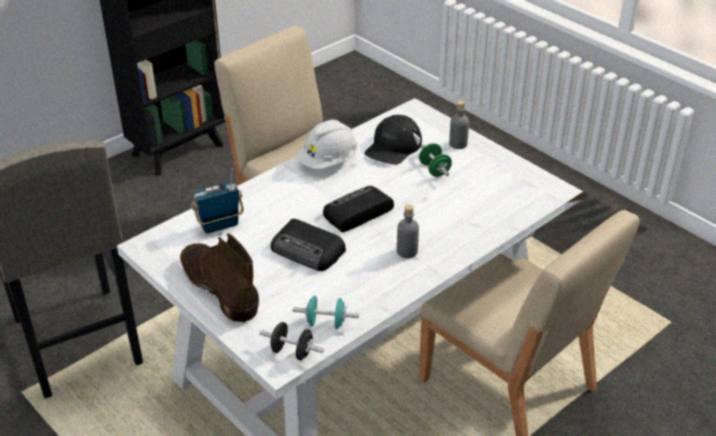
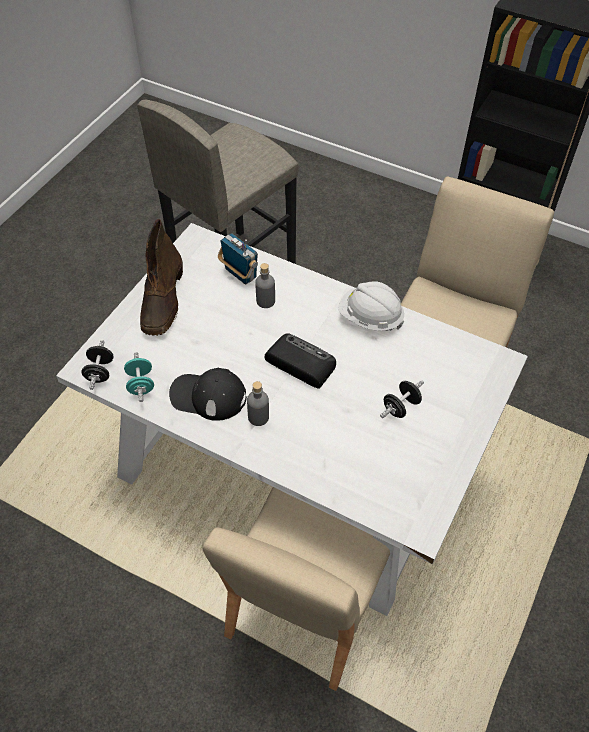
camera: 70 degrees right, 15 degrees up
(218, 286) = (163, 300): brown boot -> brown boot turned 150 degrees clockwise
(308, 251) = (230, 343): radio -> none
(393, 147) = (423, 361): black cap -> black cap (208, 396)
(434, 170) = (401, 407): green dumbbell -> black dumbbell
(458, 144) = (460, 416): grey bottle -> grey bottle (265, 301)

